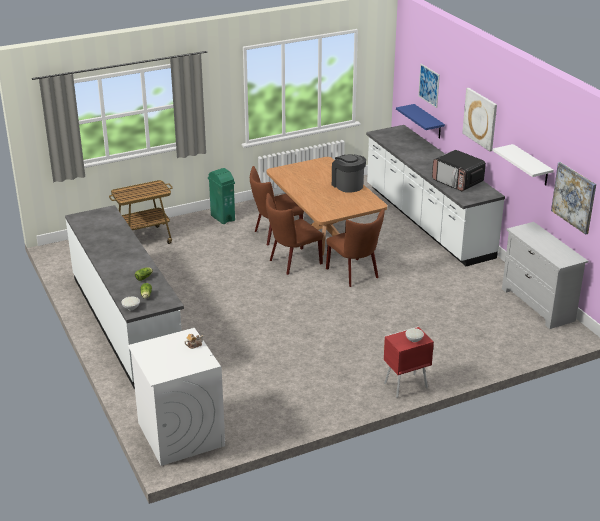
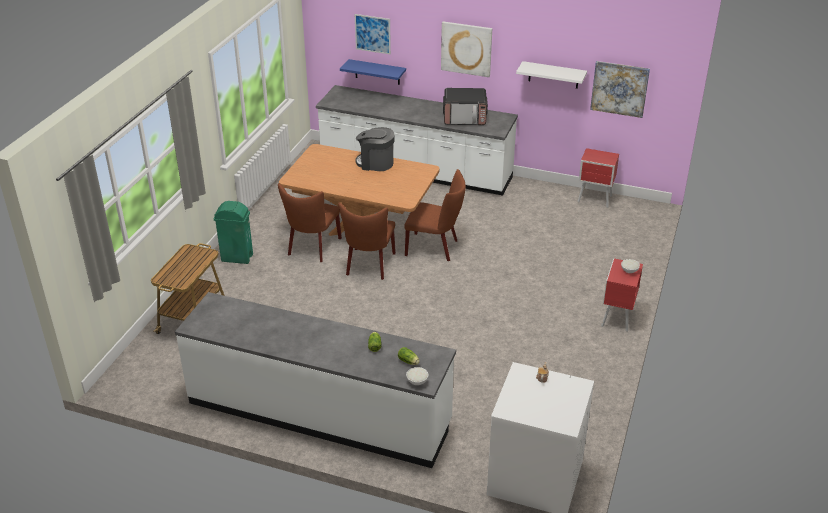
camera: 45 degrees left, 5 degrees up
(537, 305) = (595, 200): white dresser -> red nightstand

